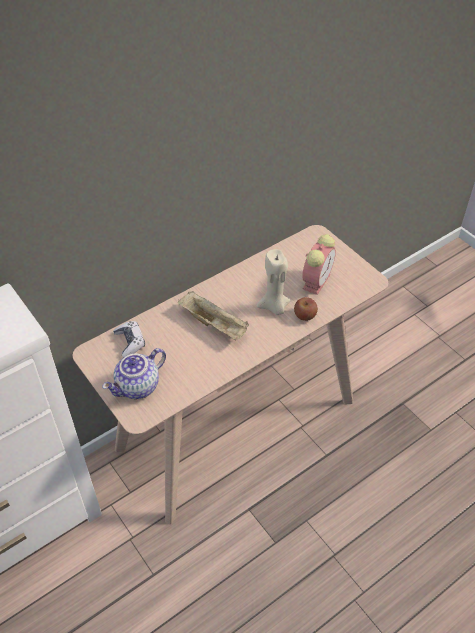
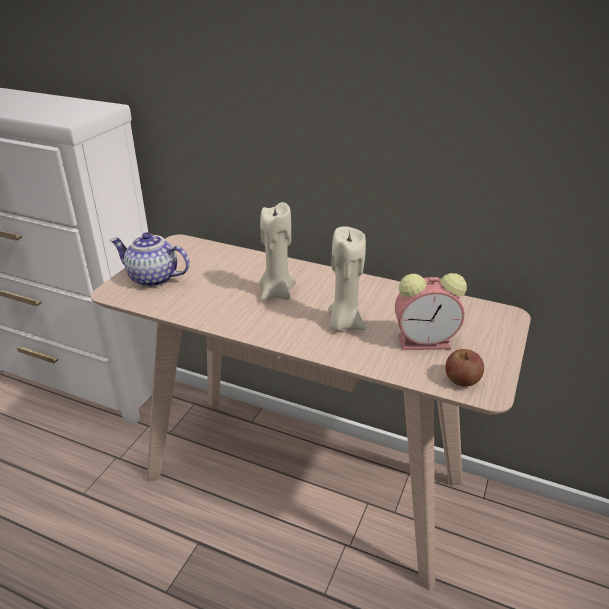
camera: 60 degrees right, 15 degrees down
(130, 342) = (208, 256): game controller -> none
(214, 324) = (276, 293): beige tray -> beige candle
(305, 315) = (355, 351): apple -> apple (462, 380)

